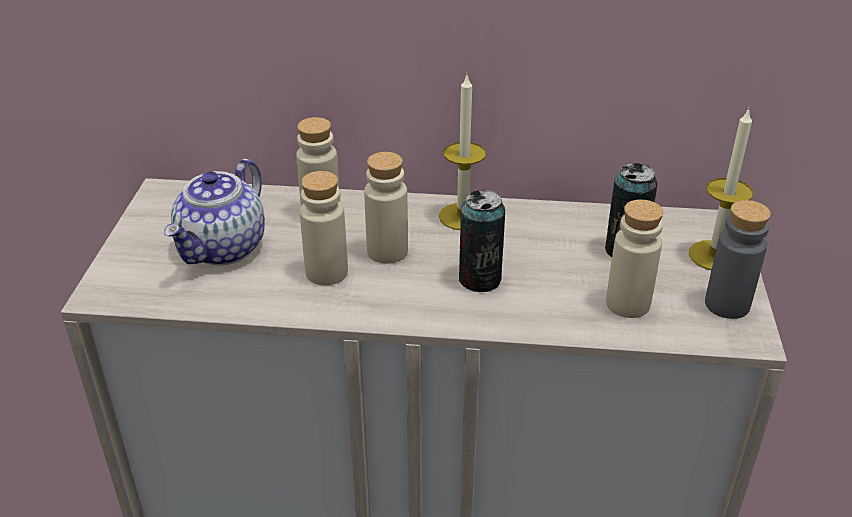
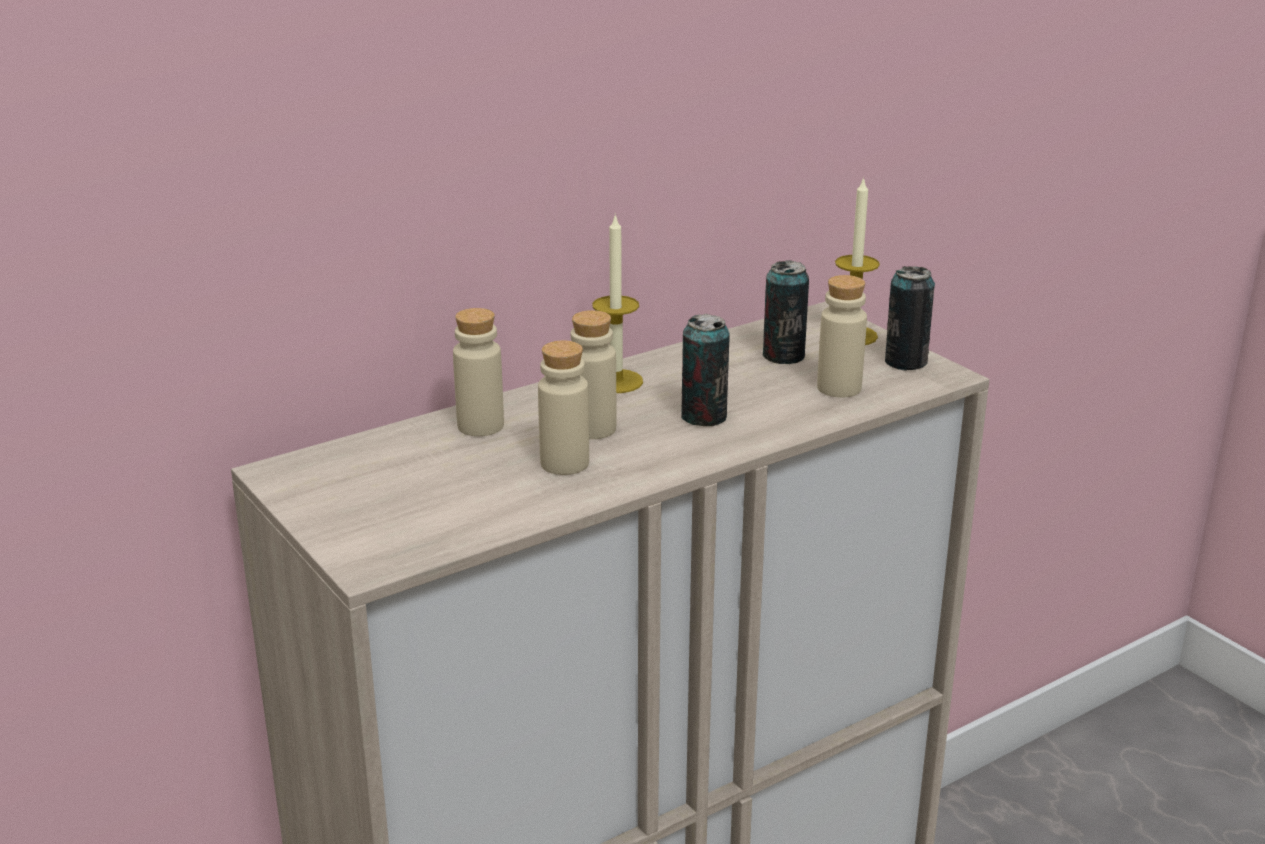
camera: 40 degrees left, 10 degrees down
(223, 249) = (431, 486): teapot -> none
(727, 305) = (905, 362): grey bottle -> can

